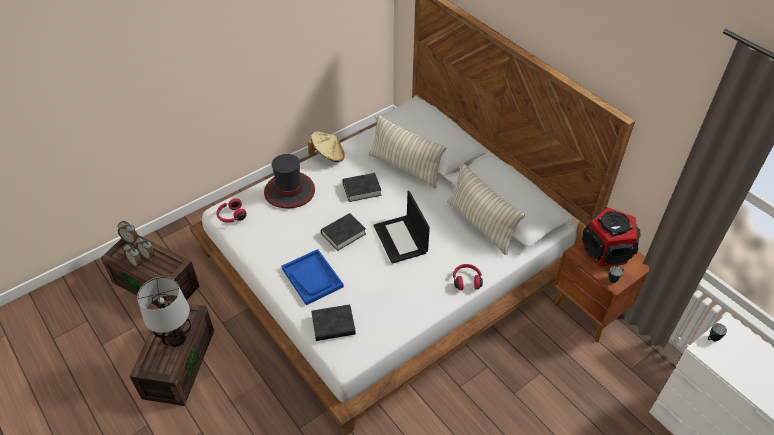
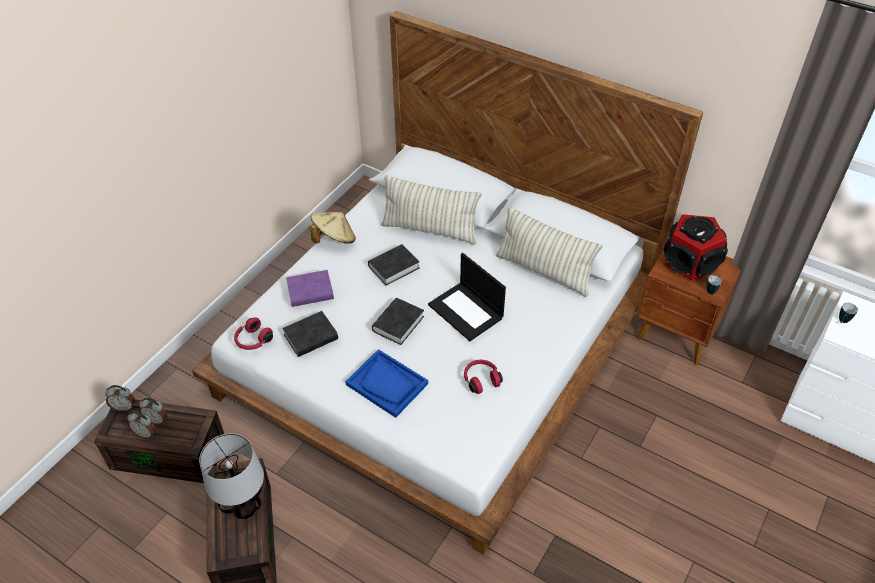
camera: 20 degrees left, 0 degrees up
(290, 191) = (310, 292): hat -> purple book
(333, 325) = (439, 431): black book -> black book (311, 337)
(466, 280) = (559, 336): red headphones -> red headphones (481, 380)

